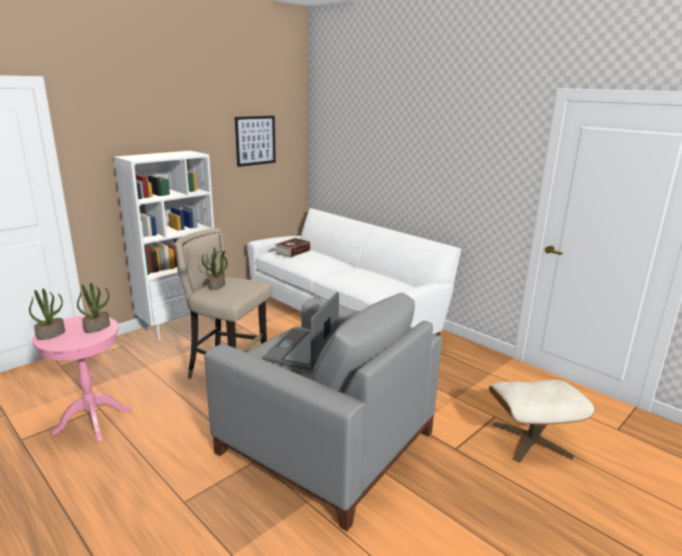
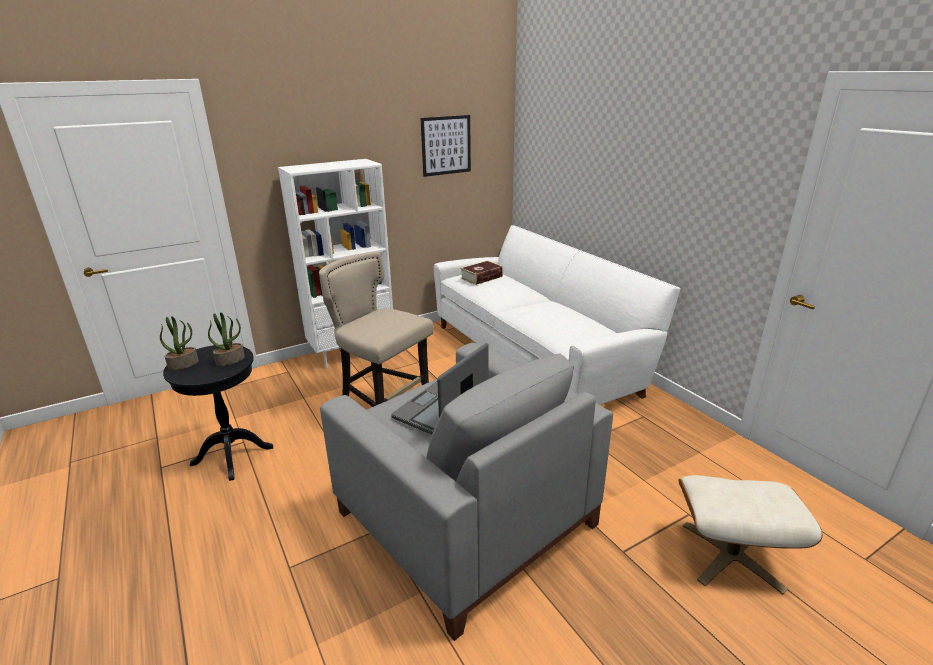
camera: 15 degrees right, 5 degrees up
(92, 421) = (232, 455): pink side table -> black side table
(217, 286) = (369, 319): potted plant -> none

